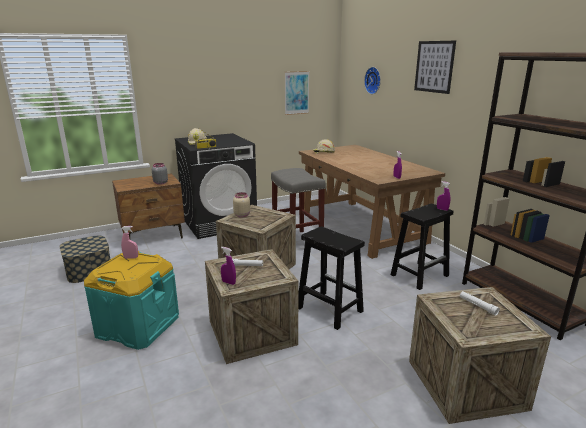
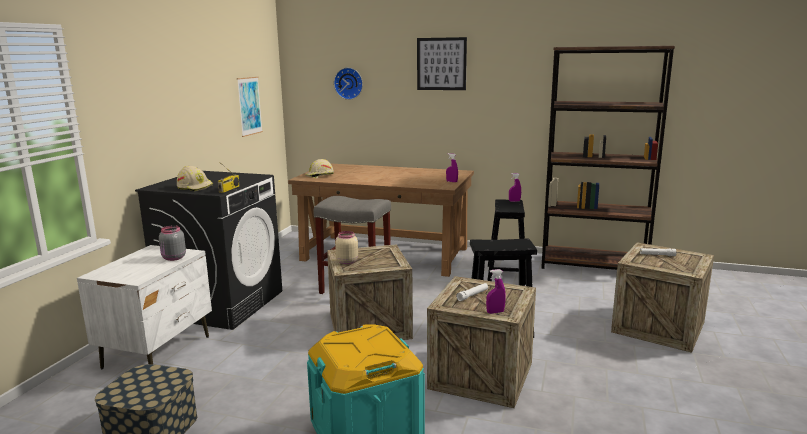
camera: 45 degrees left, 5 degrees down
(131, 258) = (347, 339): pink spray bottle -> none
(153, 236) = (158, 352): brown nightstand -> white nightstand

